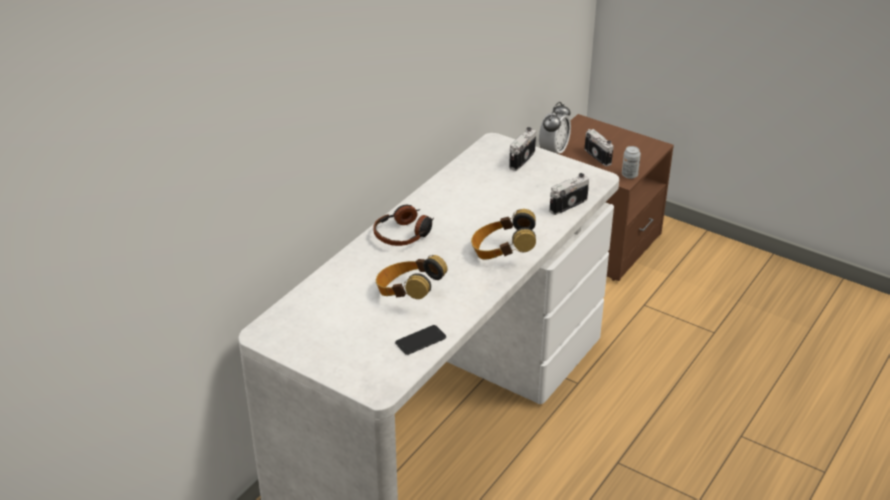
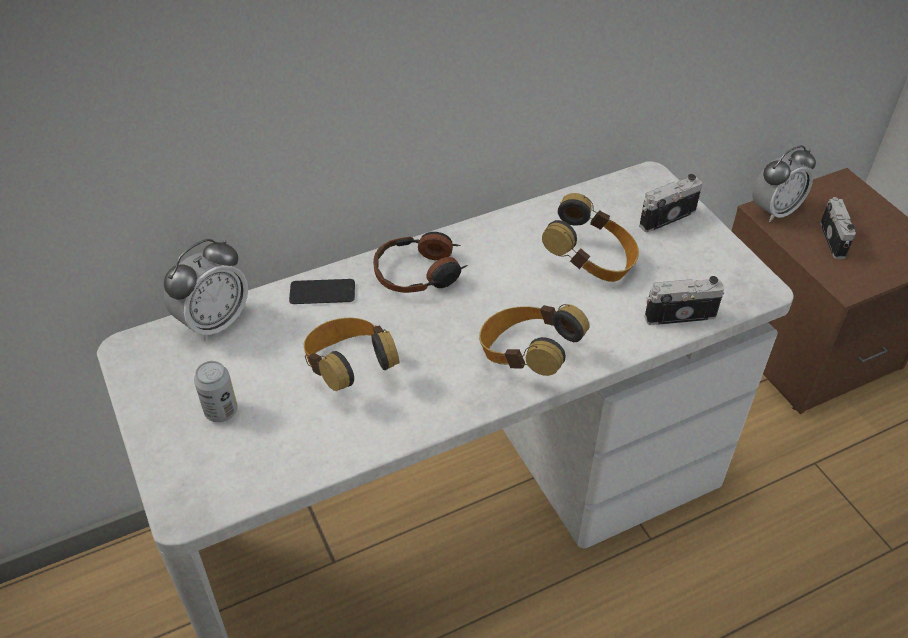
camera: 30 degrees right, 10 degrees up
(302, 301) = (214, 322): none -> alarm clock
(420, 340) = (303, 453): phone -> phone (322, 292)
(498, 195) = (591, 262): none -> headphones
(629, 175) = (861, 284): can -> can (221, 411)

